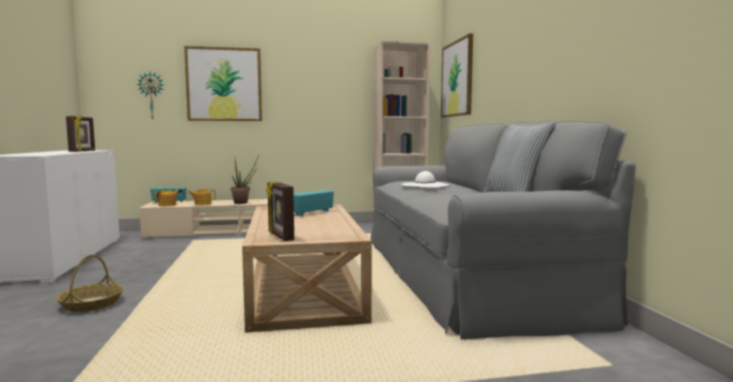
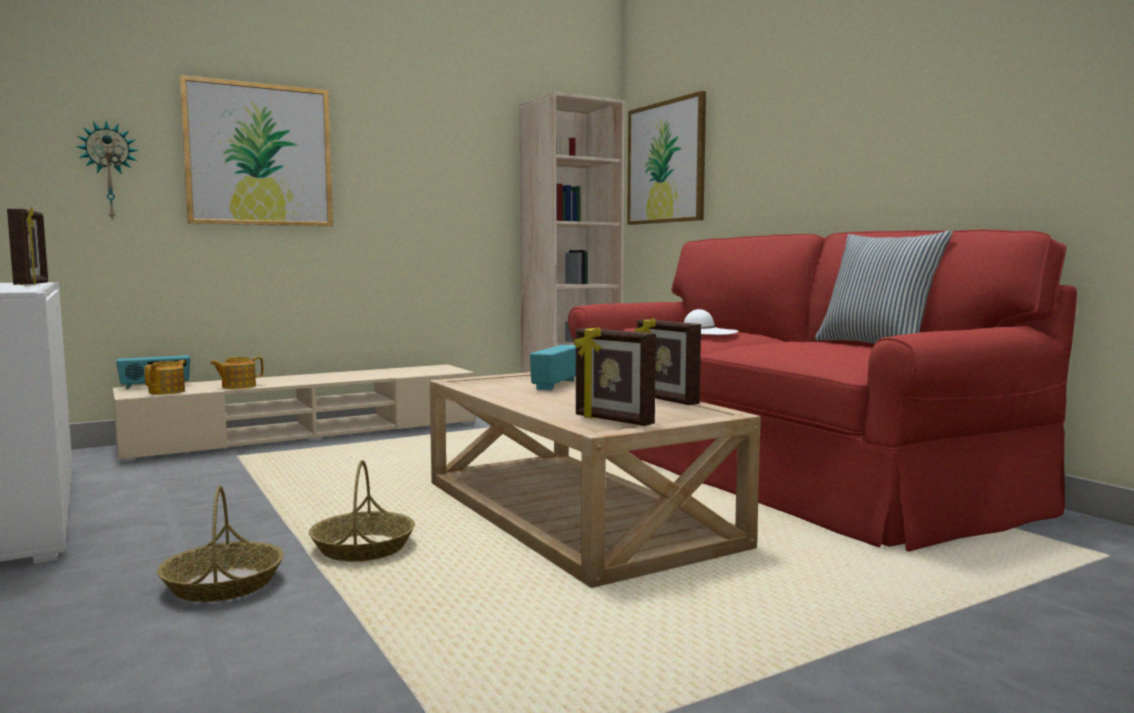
camera: 20 degrees left, 0 degrees up
(175, 294) = (363, 547): none -> basket
(243, 202) = (315, 380): potted plant -> none
(342, 226) = (665, 400): none -> picture frame
(461, 272) = (767, 465): grey sofa -> red sofa

